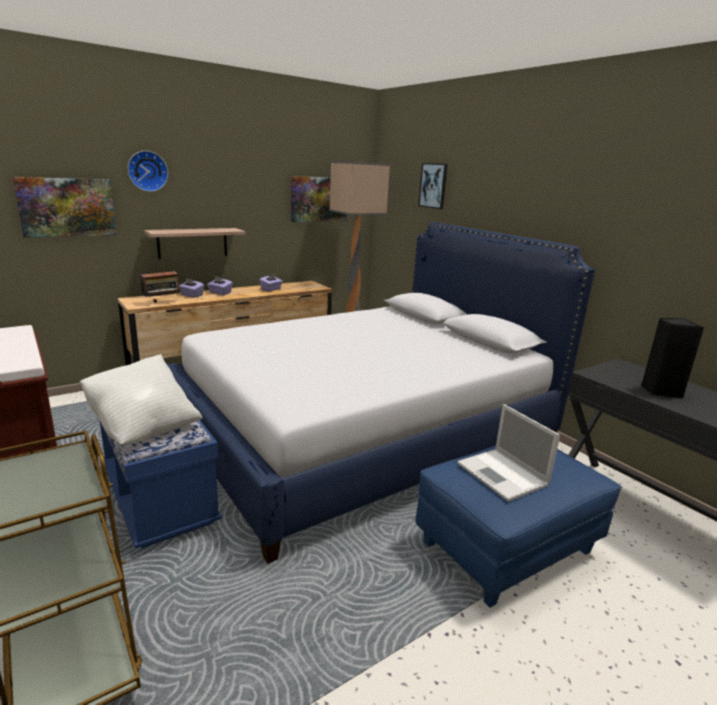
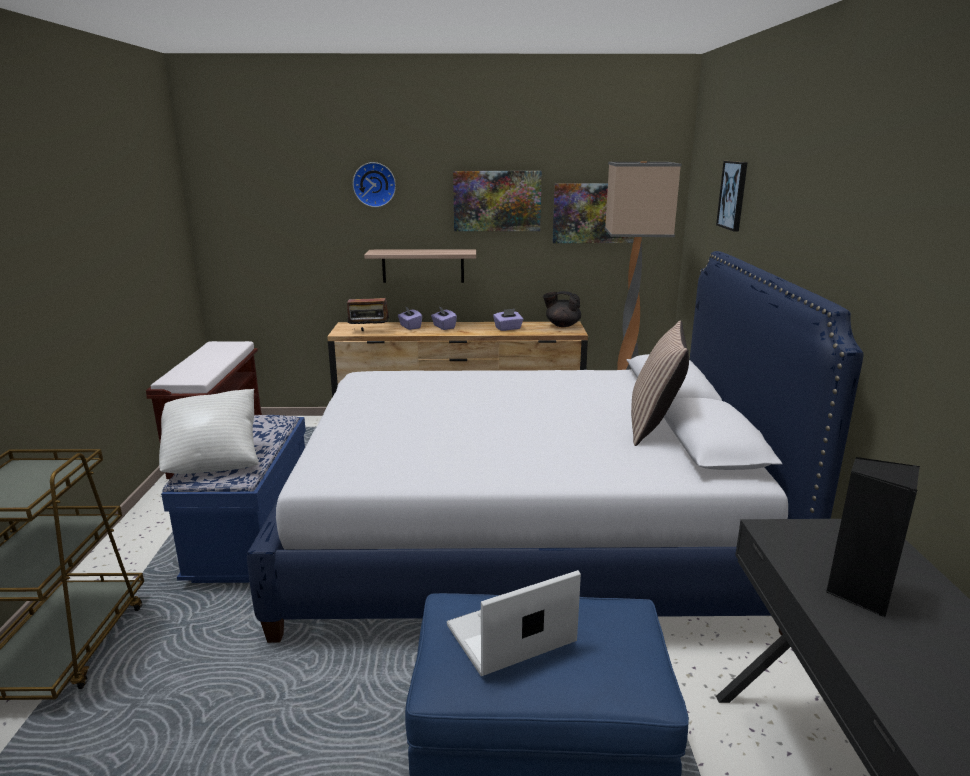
camera: 35 degrees right, 0 degrees up
(67, 207) = (294, 224): picture -> picture (497, 201)
(304, 284) = (562, 325): none -> black teapot
(449, 336) = (654, 426): none -> pillow
(503, 475) = (508, 636): laptop -> laptop turned 60 degrees clockwise

